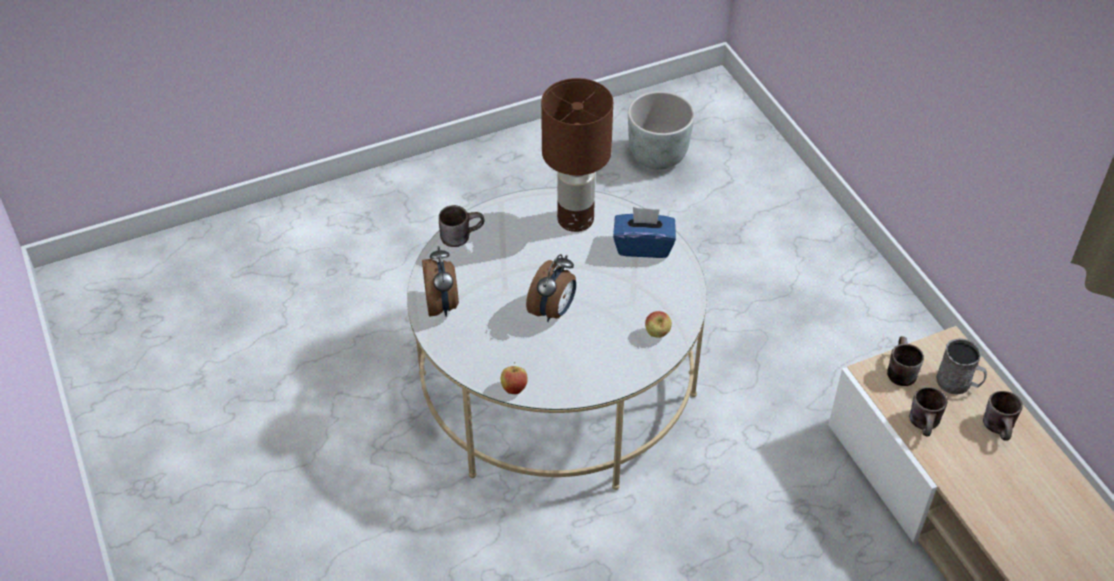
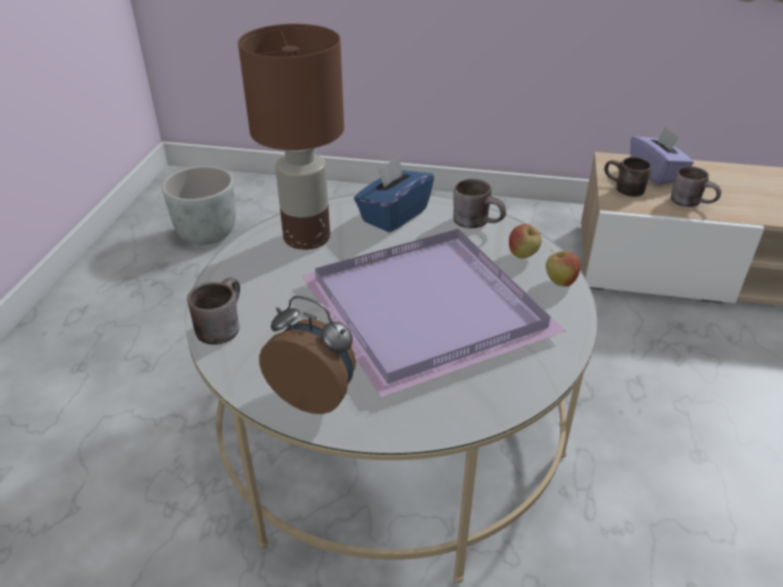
camera: 55 degrees left, 10 degrees down
(514, 388) = (519, 395): apple -> apple (560, 282)
(553, 311) = (421, 308): alarm clock -> purple tray
(958, 383) = (656, 173): grey mug -> purple tissue box
(1001, 428) = (715, 176): brown mug -> brown mug (478, 222)

